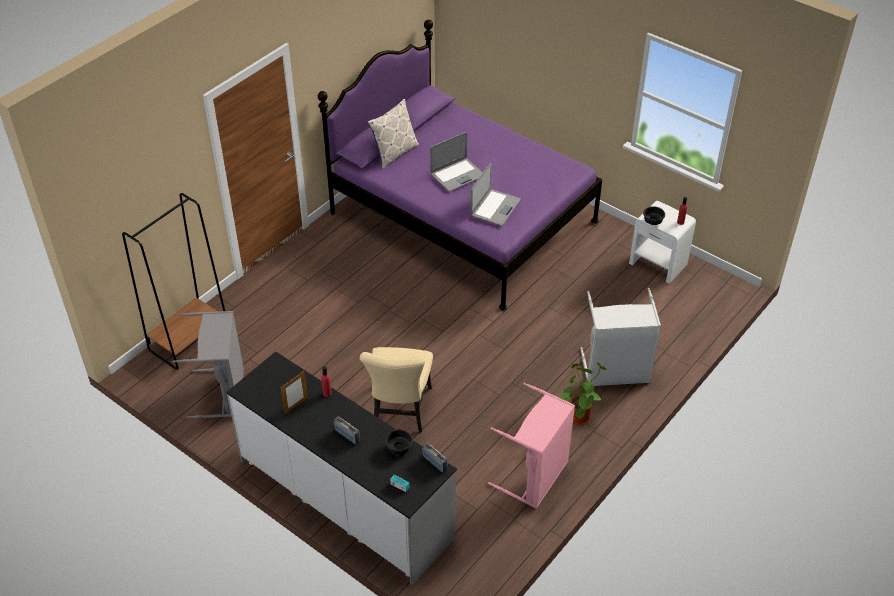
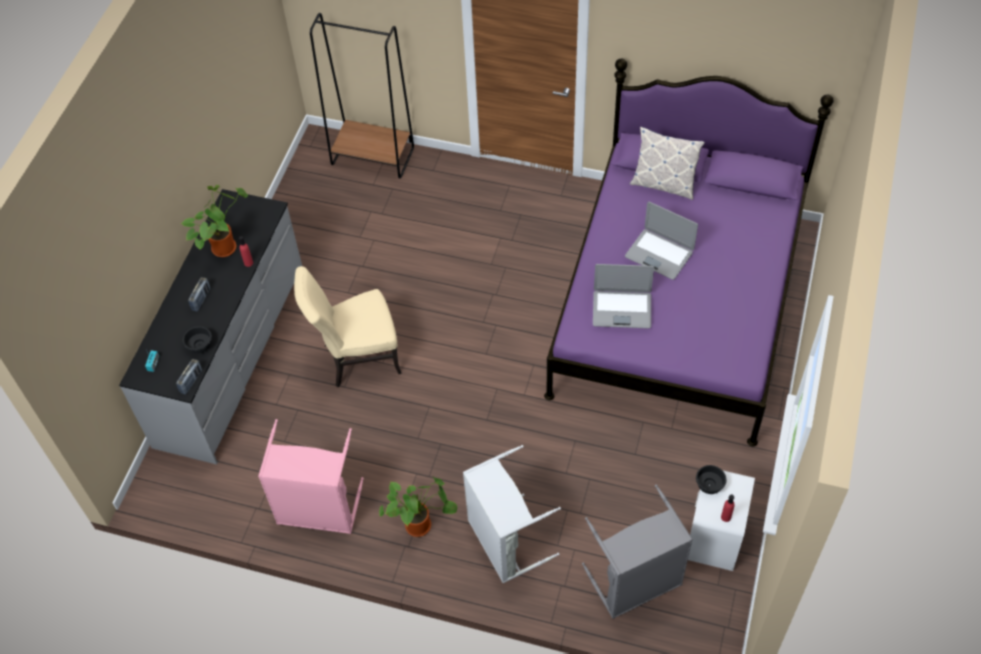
camera: 70 degrees right, 10 degrees up
(224, 393) = (320, 212): grey laundry basket -> grey laundry basket (636, 583)
(296, 405) = (224, 246): picture frame -> potted plant

